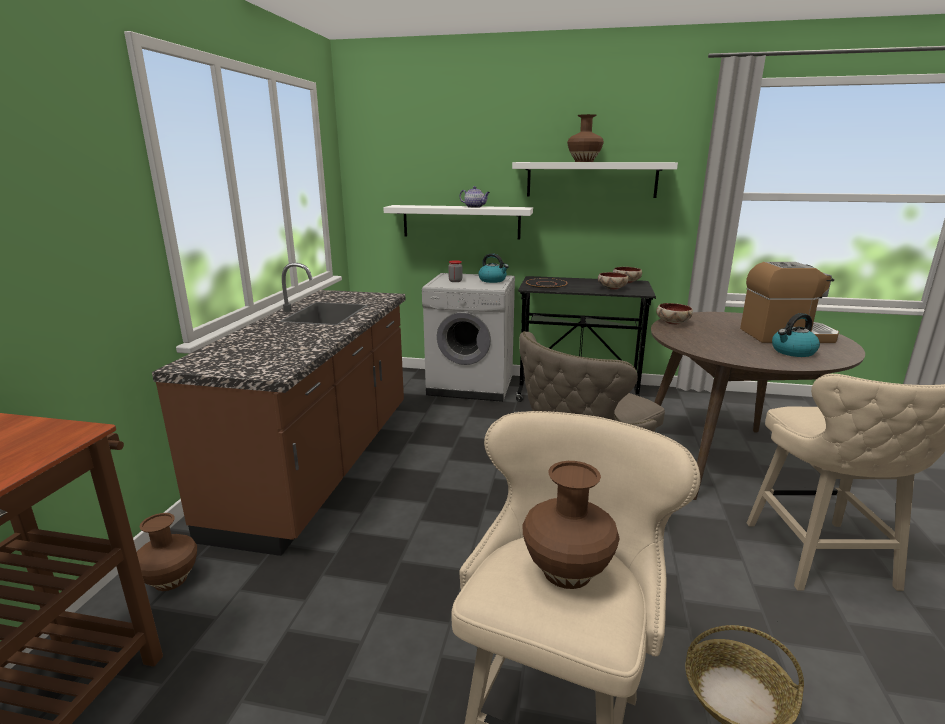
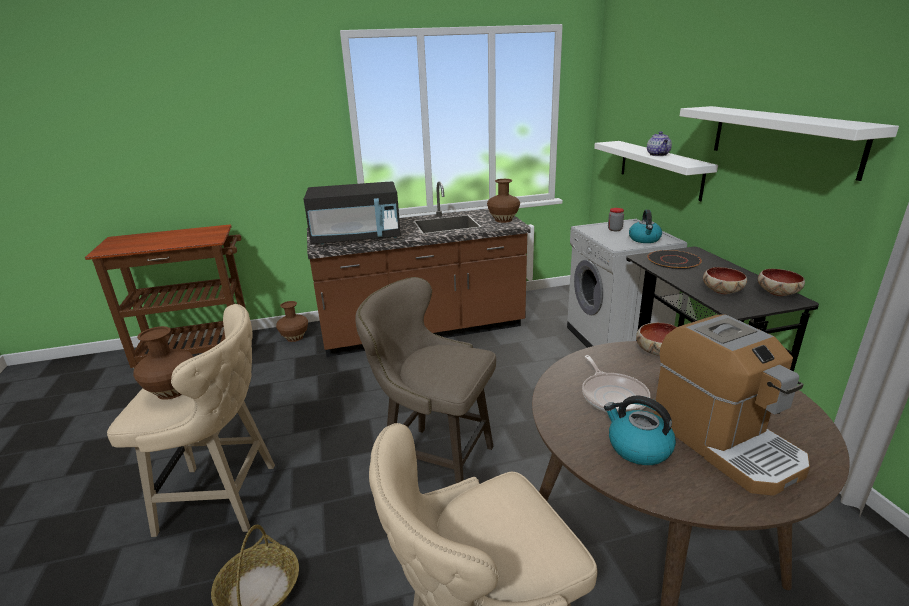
camera: 65 degrees right, 5 degrees up
(284, 351) = (357, 238): none -> black microwave
(583, 161) = (760, 113): brown vase -> brown vase (503, 220)
(729, 344) = (613, 396): none -> frying pan

